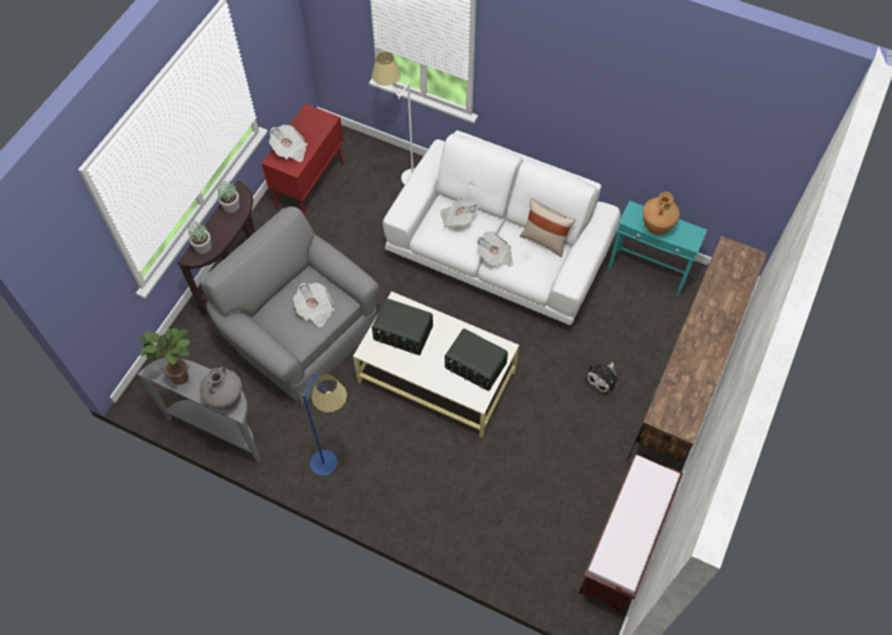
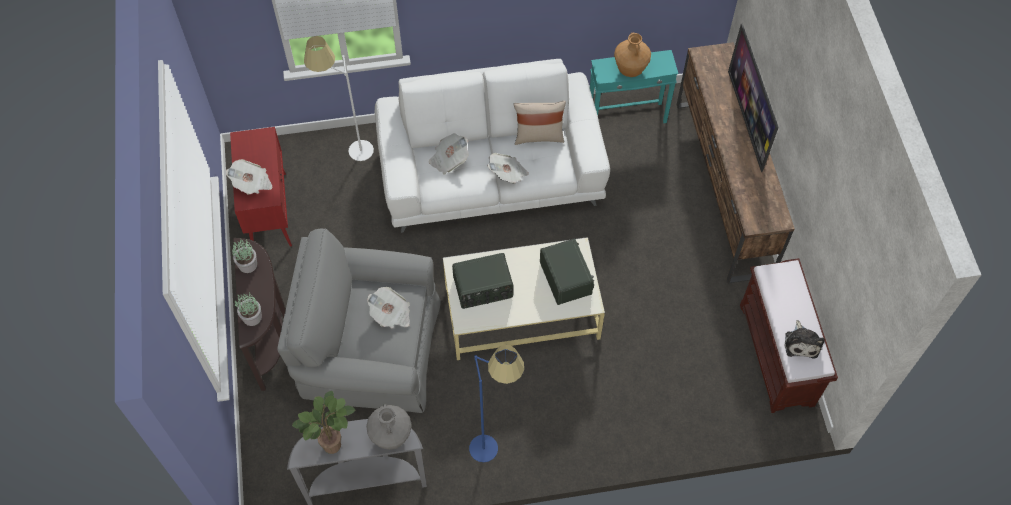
camera: 35 degrees left, 0 degrees up
(475, 367) = (566, 278): radio -> radio turned 105 degrees counterclockwise
(603, 378) = (659, 228): plush toy -> plush toy (801, 343)
(724, 326) = (747, 120): none -> television

